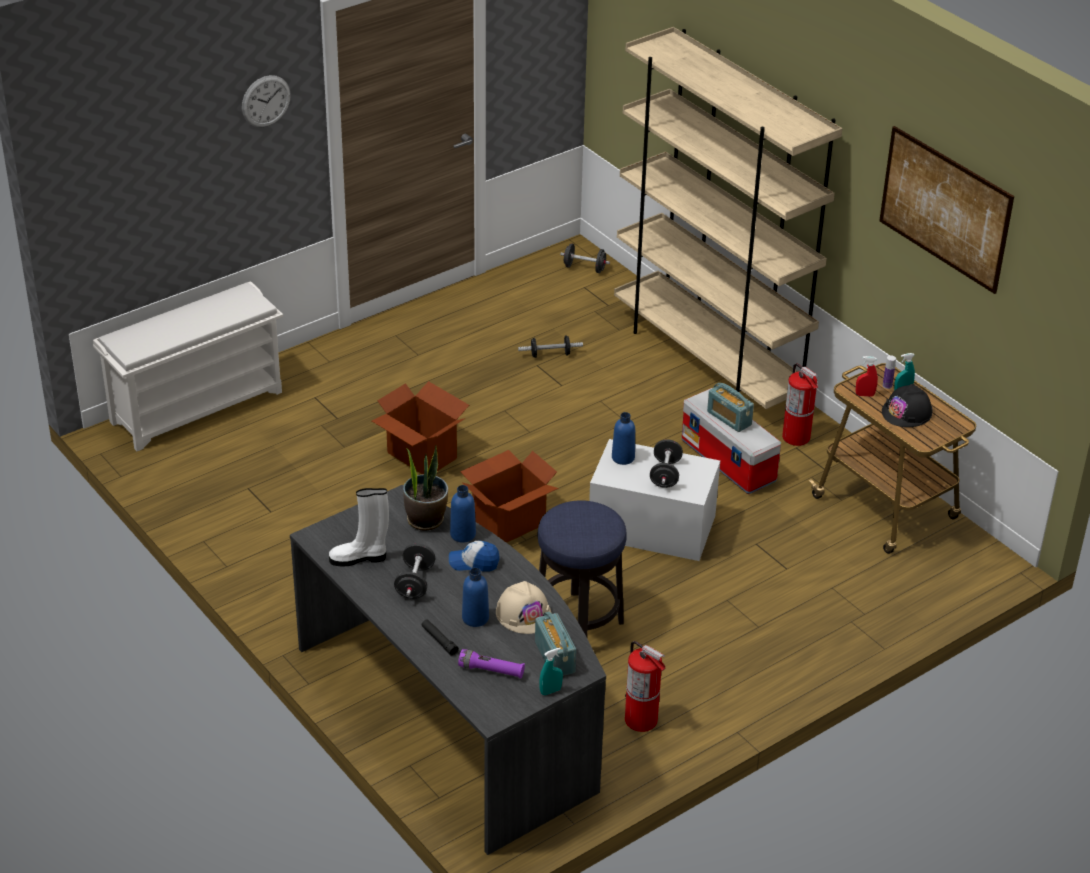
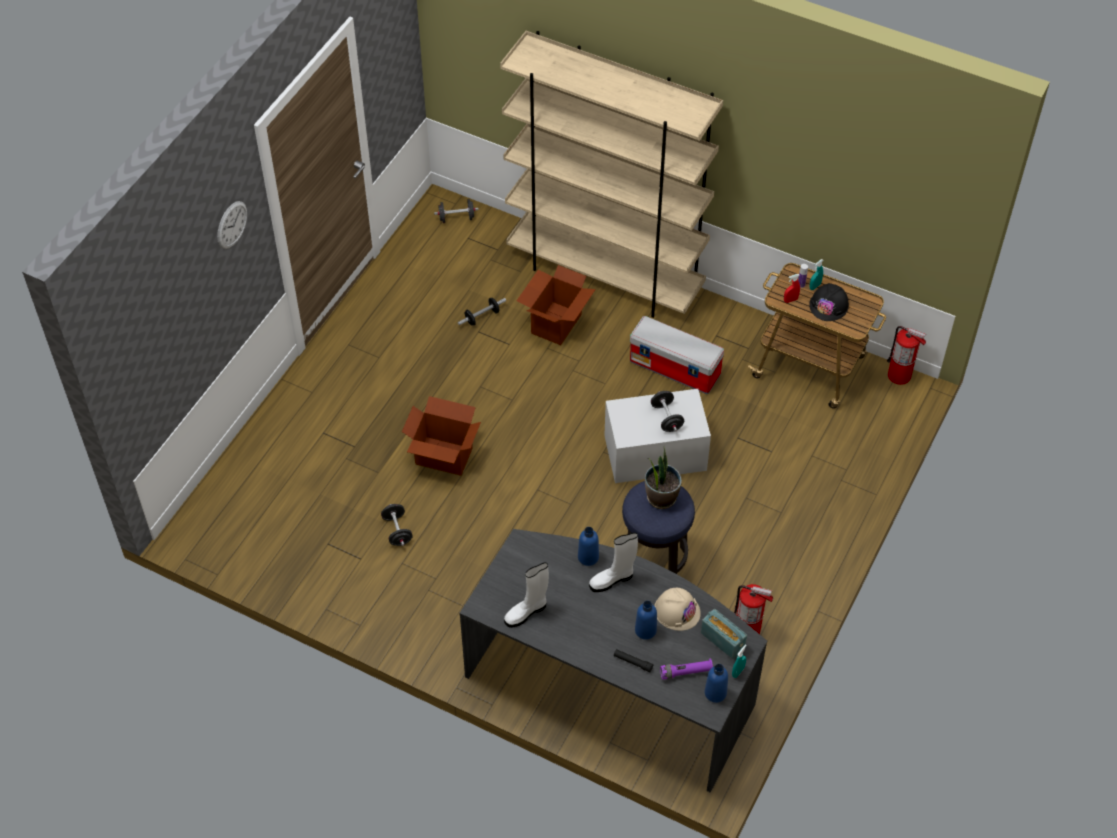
camera: 25 degrees left, 15 degrees up
(198, 406) = (233, 479): white shoe rack -> none
(415, 583) = (582, 617): black dumbbell -> black dumbbell (397, 531)
(425, 519) = (552, 555): potted plant -> potted plant (661, 497)
(474, 562) = (612, 580): cap -> white boot
(508, 523) = (548, 494): cardboard box -> cardboard box (555, 323)
(623, 458) = (626, 415): blue bottle -> blue bottle (715, 693)
(729, 418) = (674, 341): radio -> none
(796, 437) = (711, 326): fire extinguisher -> fire extinguisher (899, 375)
(945, 208) = (832, 150): picture -> none

